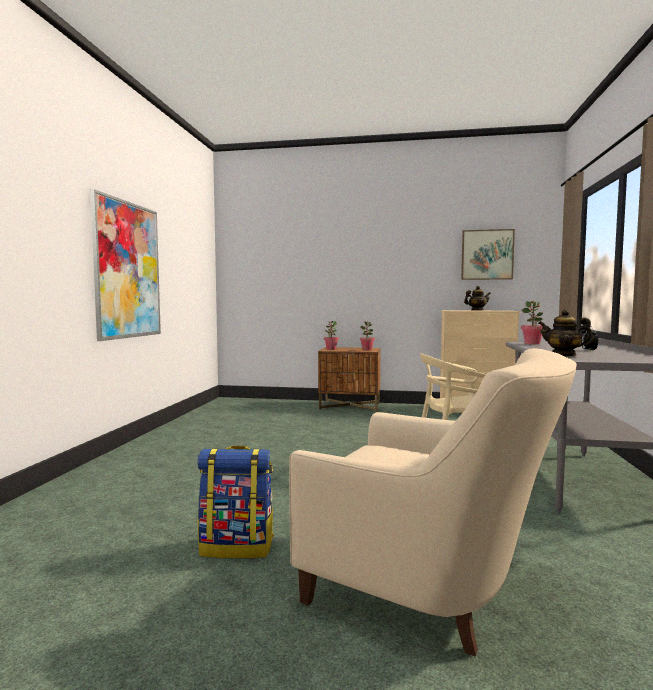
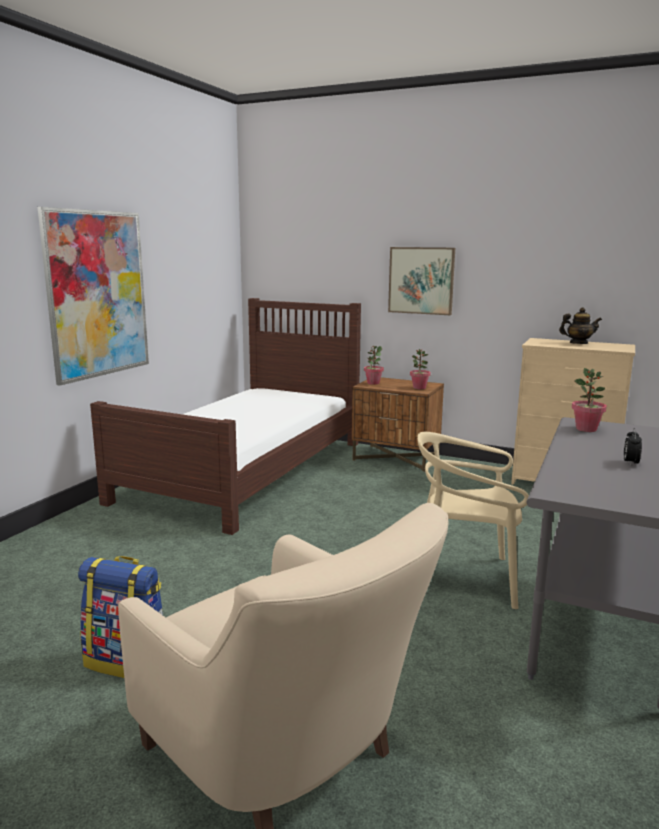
camera: 15 degrees right, 10 degrees up
(241, 420) = (247, 470): none -> brown bed
(487, 255) = (606, 258): picture -> picture (421, 280)
(563, 355) = (568, 475): teapot -> none

